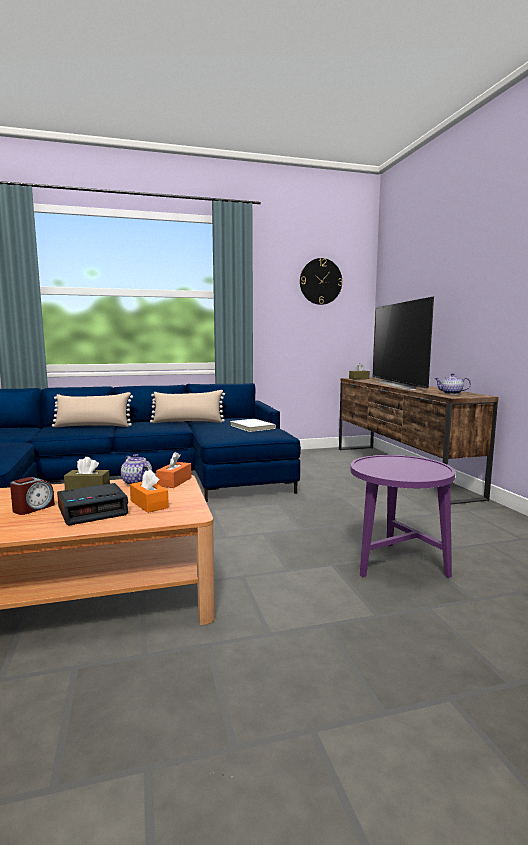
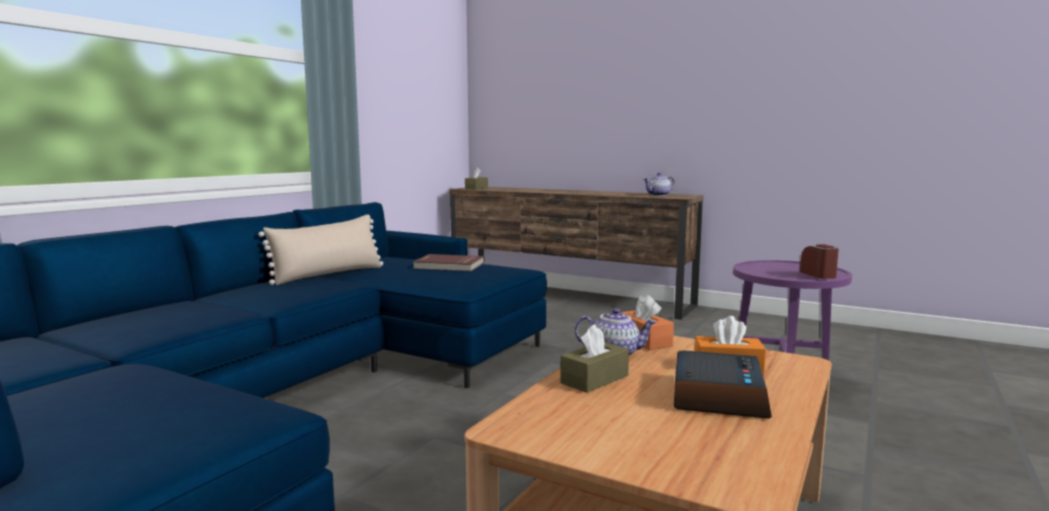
camera: 45 degrees left, 0 degrees up
(33, 508) = (649, 423): alarm clock -> alarm clock (818, 275)
(93, 426) = (179, 309): beige pillow -> none
(251, 427) = (449, 266): white book -> red book
(320, 281) = (418, 51): wall clock -> none
(401, 385) = (565, 191): television -> none

